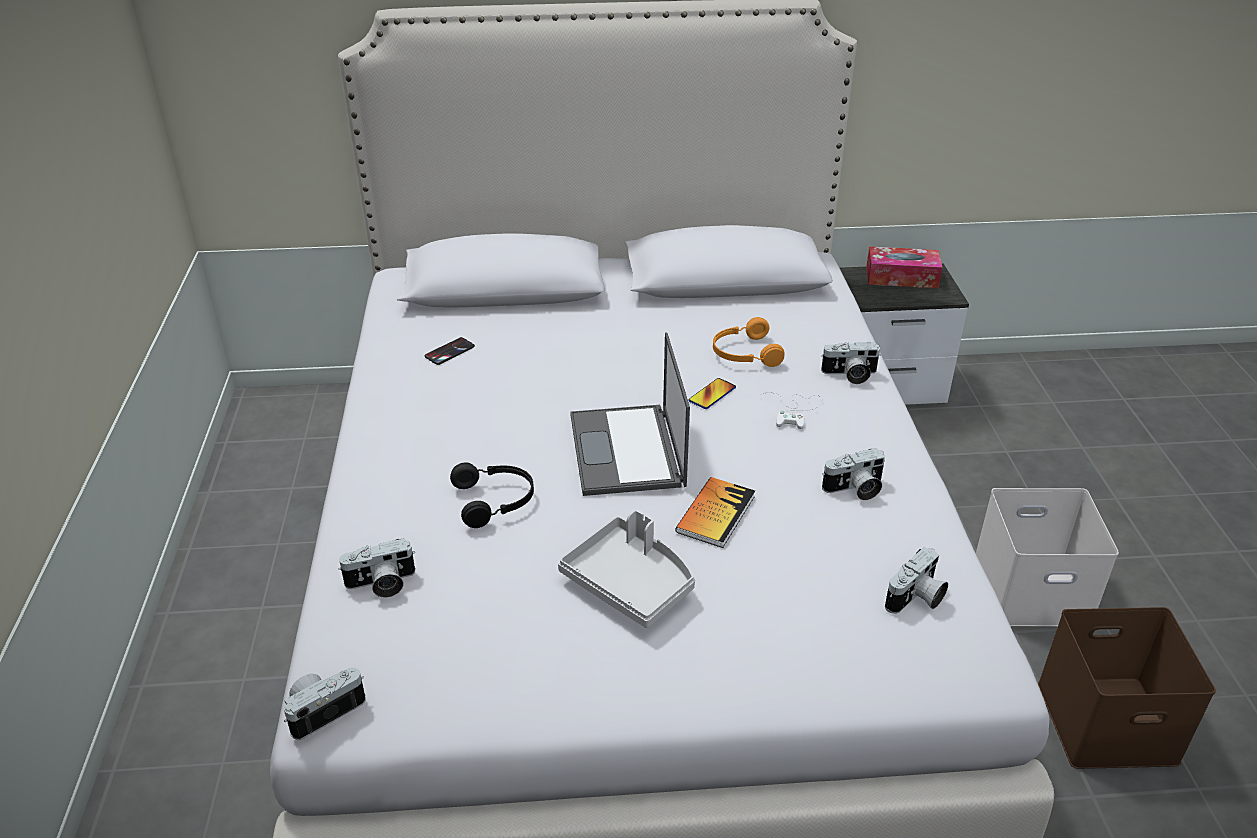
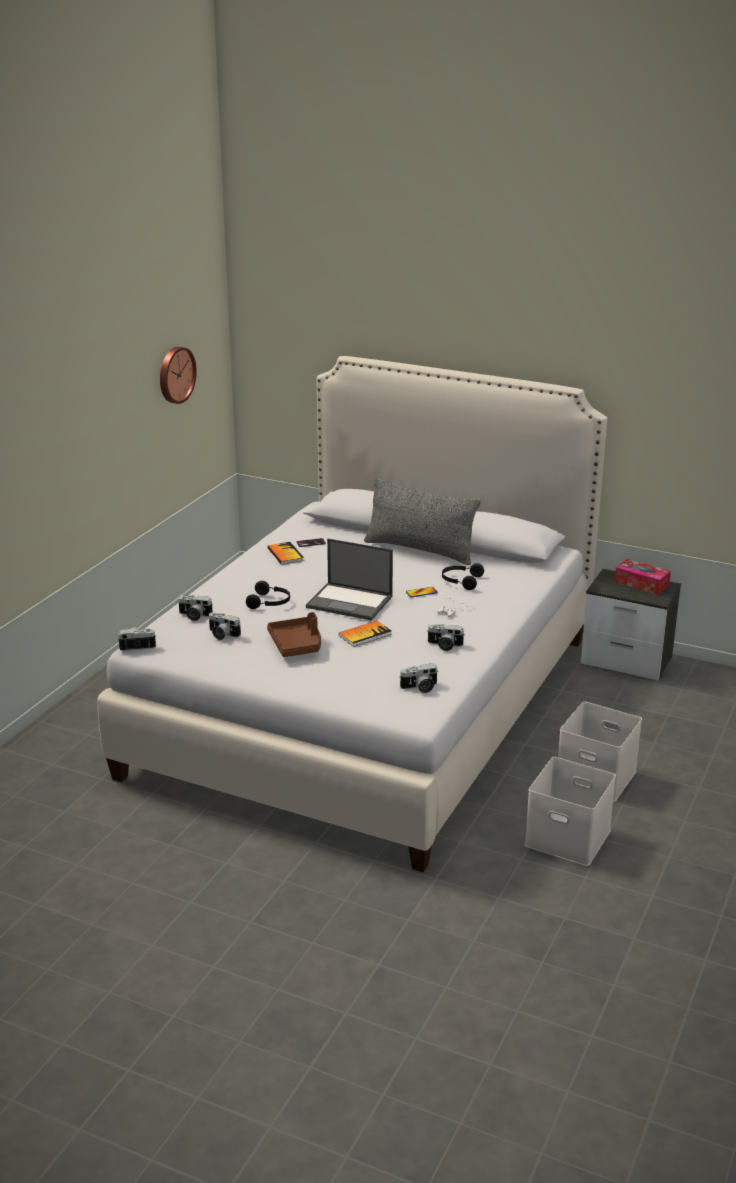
camera: 30 degrees right, 10 degrees down
(84, 97) = (175, 374): none -> wall clock
(427, 387) = (285, 554): none -> book
(627, 451) = (350, 602): laptop -> laptop turned 90 degrees counterclockwise
(629, 315) = (420, 550): none -> grey pillow
(630, 583) = (297, 645): grey tray -> brown tray
(744, 354) = (461, 581): orange headphones -> black headphones
(850, 375) = (506, 604): camera -> camera (222, 634)
(1108, 720) = (569, 837): brown storage box -> white storage box

